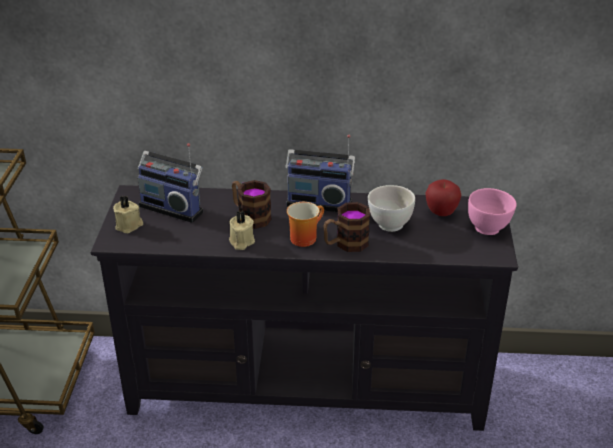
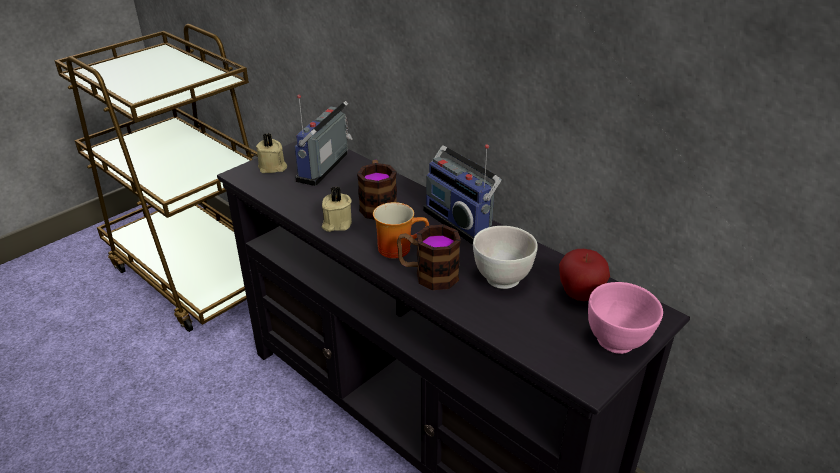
camera: 40 degrees right, 0 degrees up
(173, 207) = (326, 168): radio -> radio turned 45 degrees clockwise

